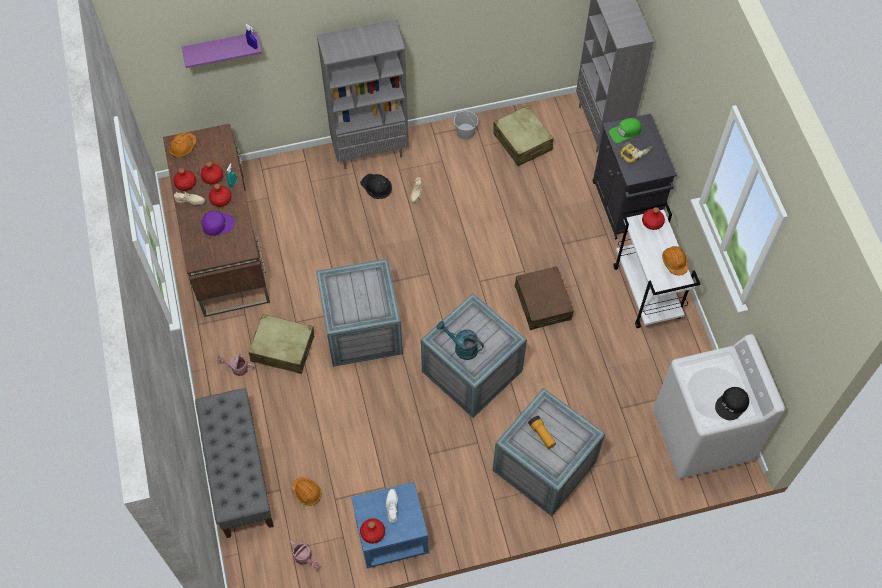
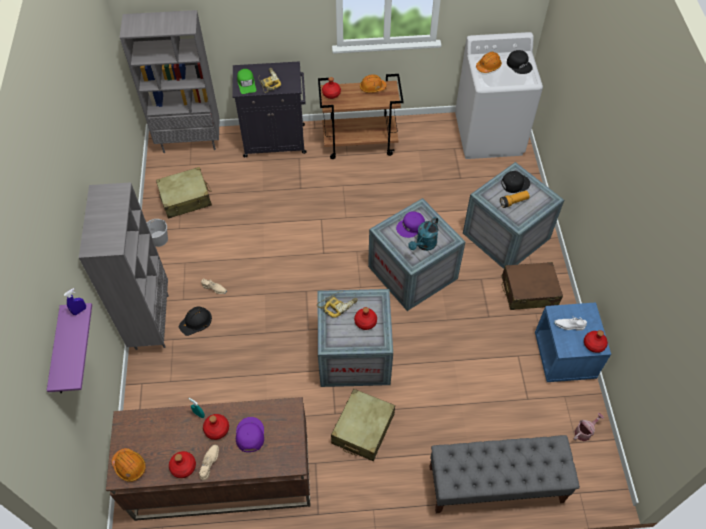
camera: 80 degrees left, 5 degrees down
(213, 177) = (184, 435): red bottle -> red bottle (365, 321)
(237, 368) = (378, 476): watering can -> none
(307, 492) = (519, 422): orange hard hat -> orange hard hat (488, 66)
(373, 278) = (338, 305): none -> power drill
(483, 332) = (411, 227): none -> purple cap
(542, 303) = (355, 211): brown suitcase -> brown suitcase (529, 291)
(570, 434) = (515, 183): none -> black cap
(647, 292) = (360, 143): white cart -> brown cart

